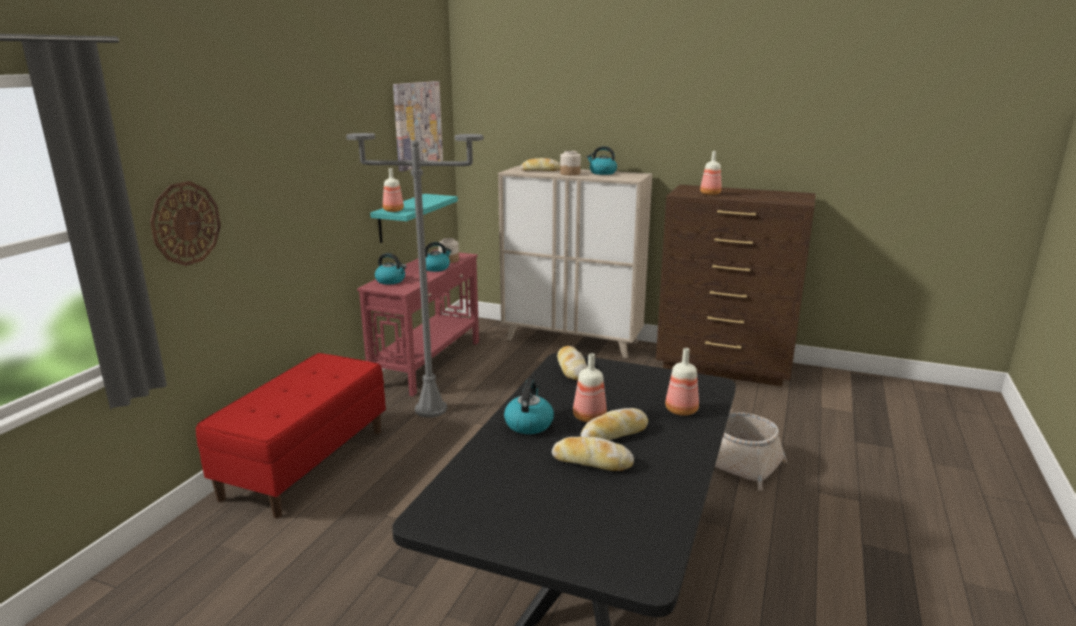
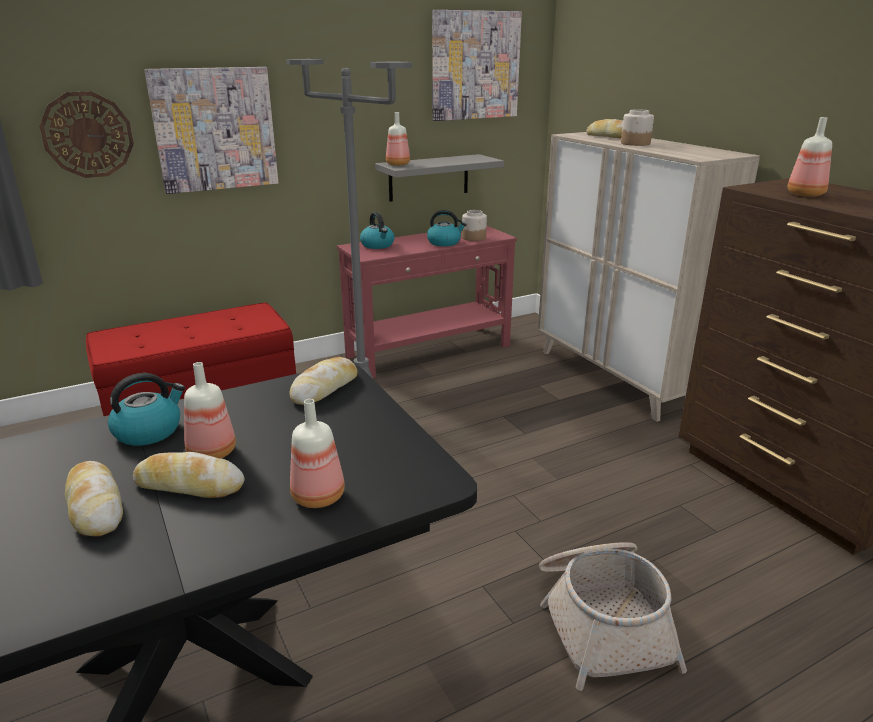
camera: 40 degrees right, 5 degrees up
(273, 202) = (215, 129): none -> picture
(400, 218) = (429, 177): turquoise shelf -> grey shelf
(602, 173) = (683, 147): kettle -> none

